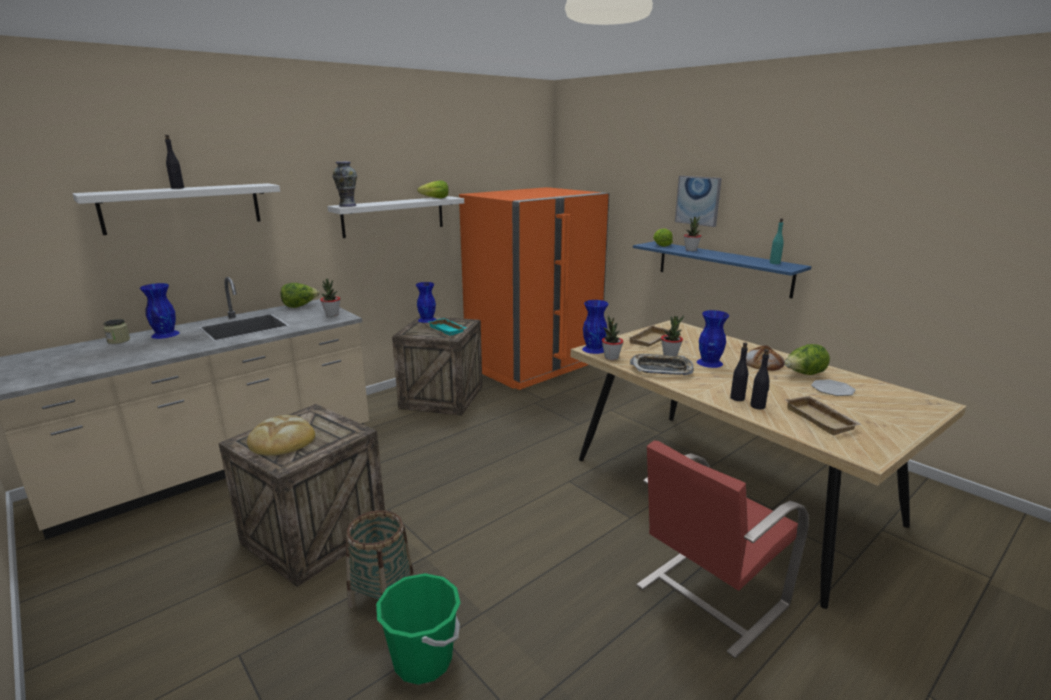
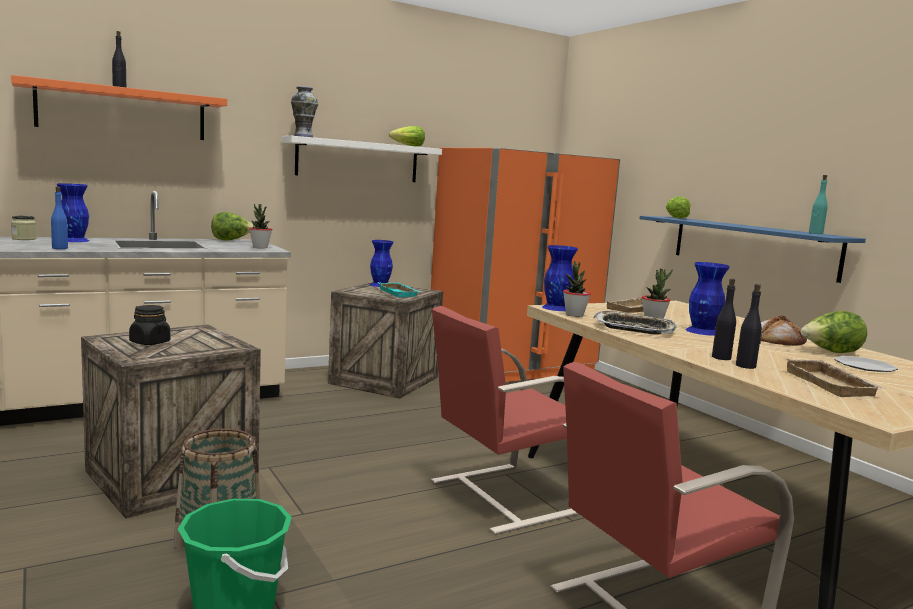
camera: 10 degrees right, 10 degrees down
(163, 352) = (60, 248): none -> blue bottle
(183, 207) = (123, 112): white shelf -> orange shelf
(282, 440) = (150, 342): bread -> black jar
(573, 505) = (500, 497): none -> red chair
(691, 250) = (711, 222): potted plant -> none
(698, 200) = (725, 163): picture -> none

